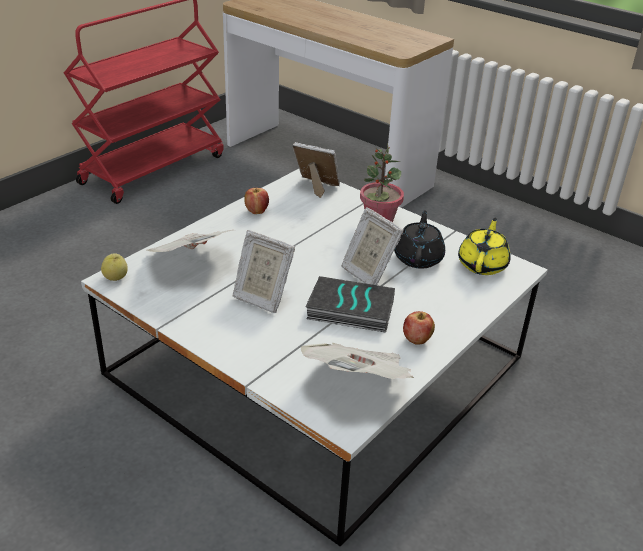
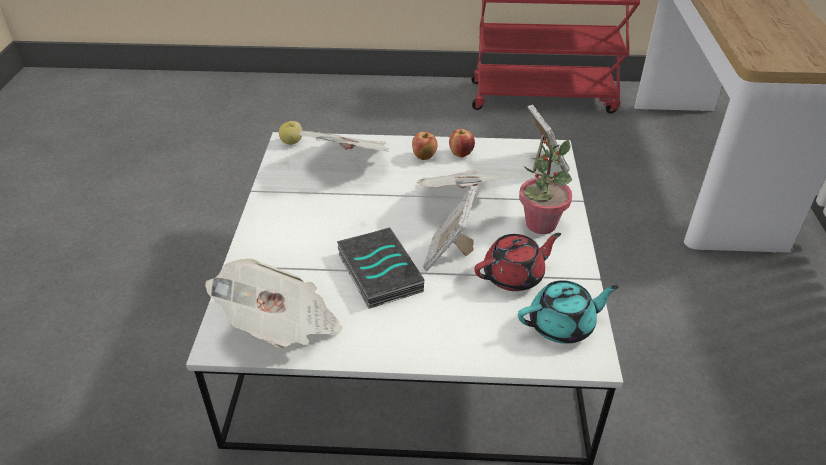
camera: 55 degrees right, 5 degrees up
(261, 297) = (342, 217): picture frame -> none
(311, 237) = (461, 199): none -> newspaper
(416, 340) = (378, 334): apple -> apple (424, 157)
(418, 258) = (514, 276): black teapot -> red teapot
(482, 264) = (562, 325): yellow teapot -> turquoise teapot

